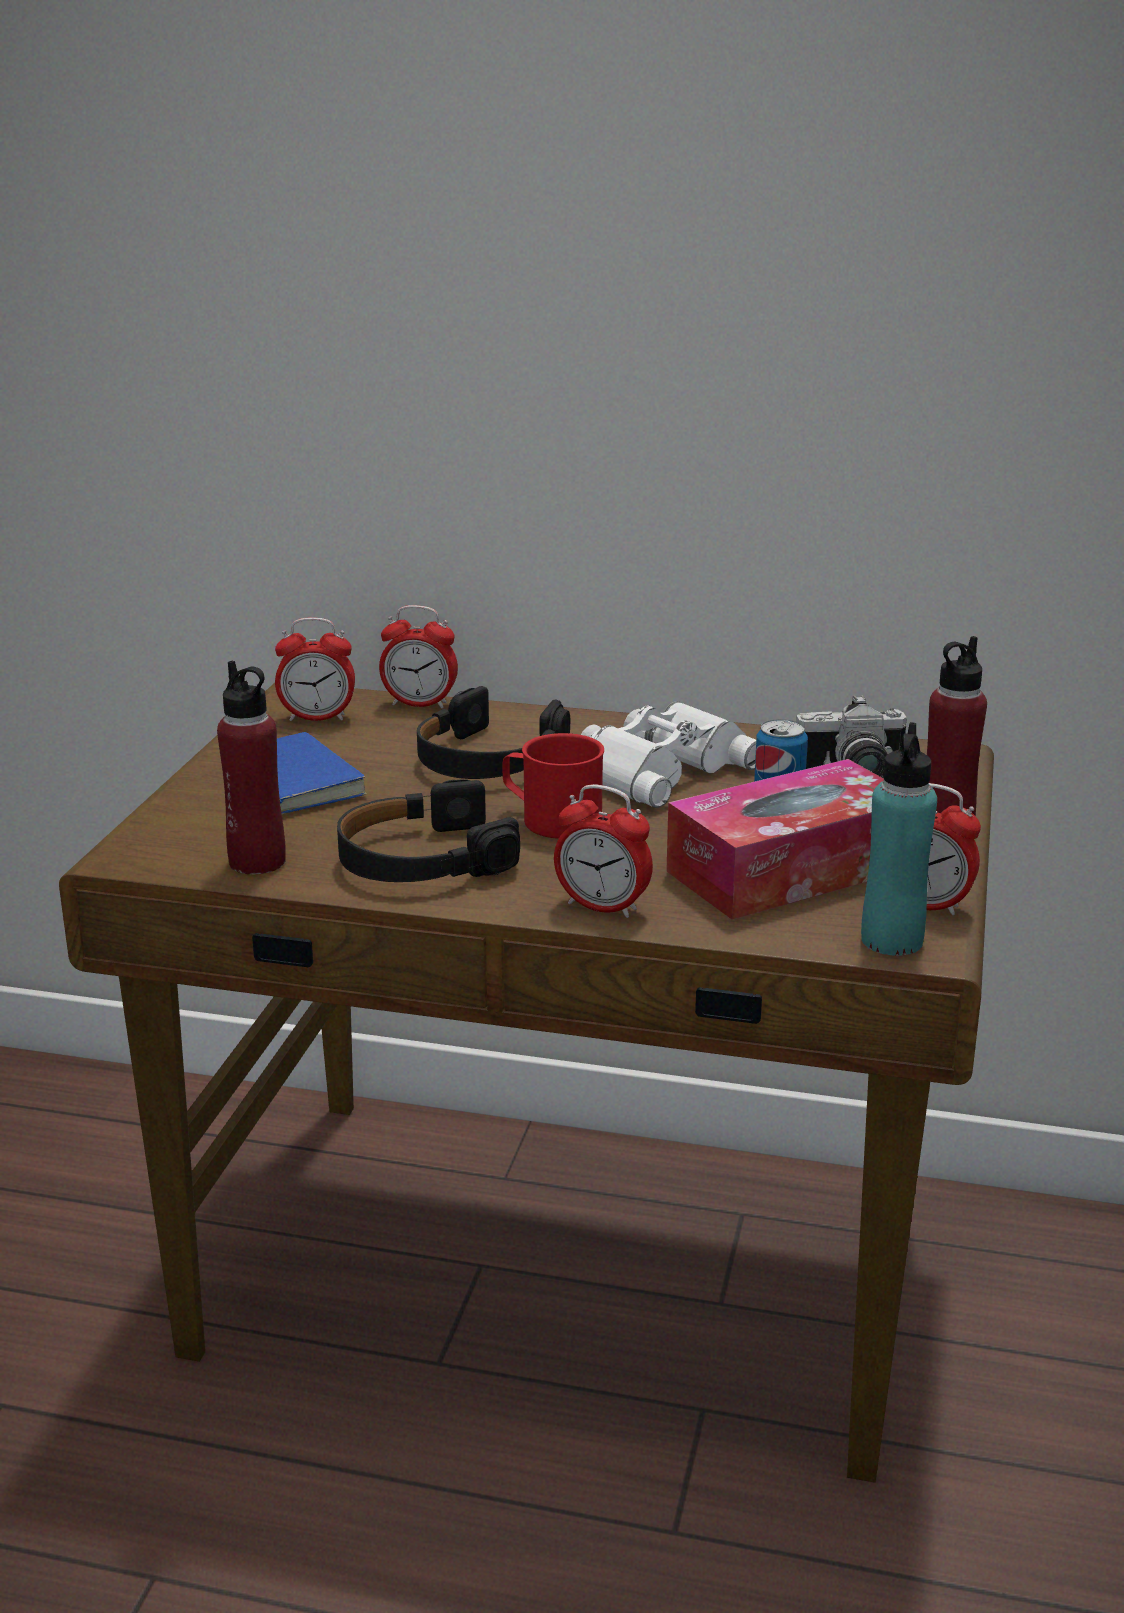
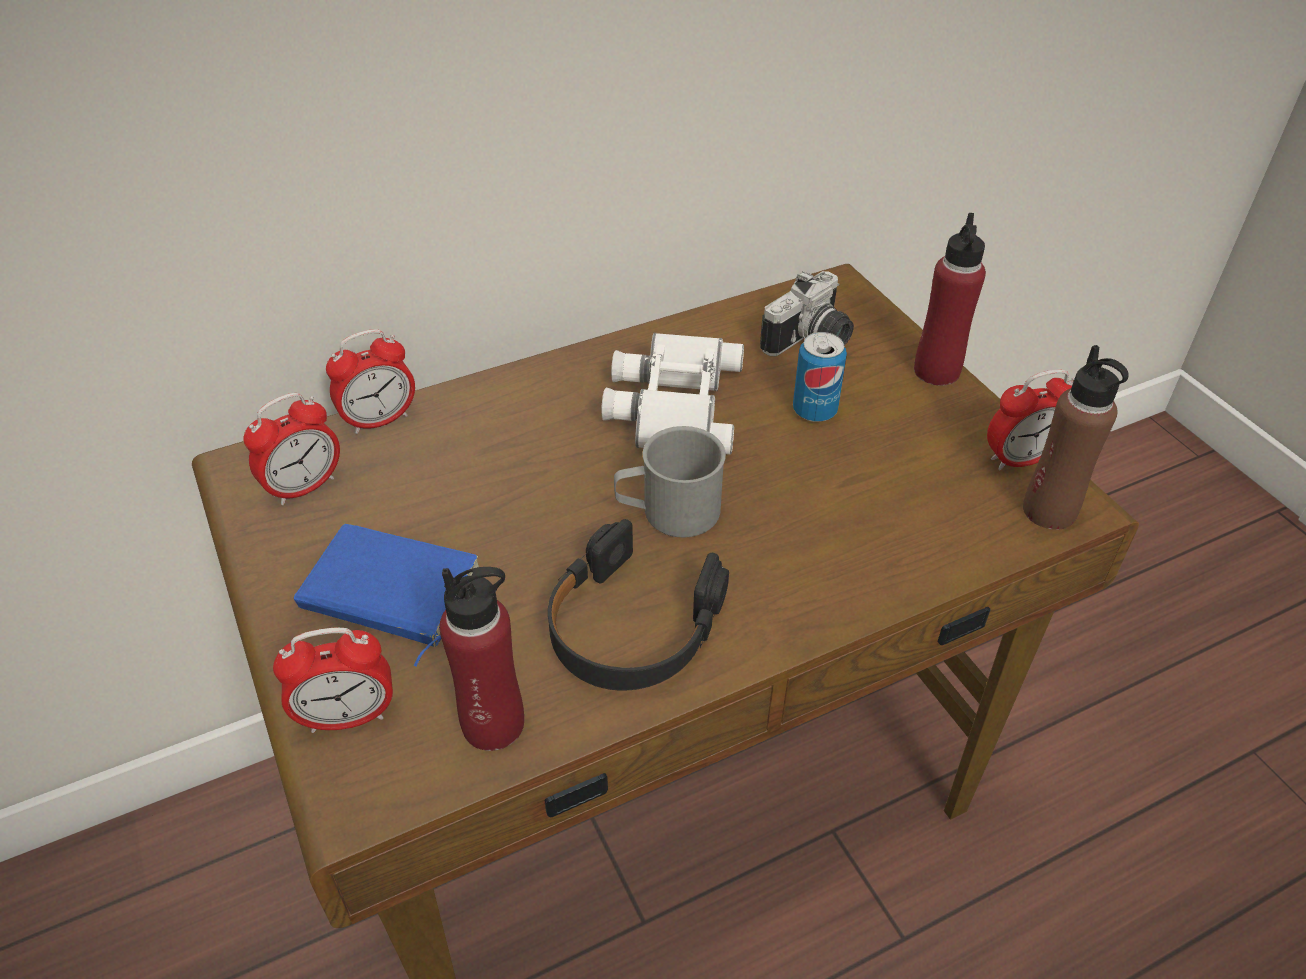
camera: 40 degrees left, 20 degrees up
(487, 758) = (525, 462): black headphones -> none
(551, 819) = (668, 512): red mug -> grey mug
(602, 907) = (835, 597): alarm clock -> alarm clock (348, 717)
(790, 869) = (899, 471): tissue box -> none
(891, 940) = (1049, 511): turquoise bottle -> brown bottle

